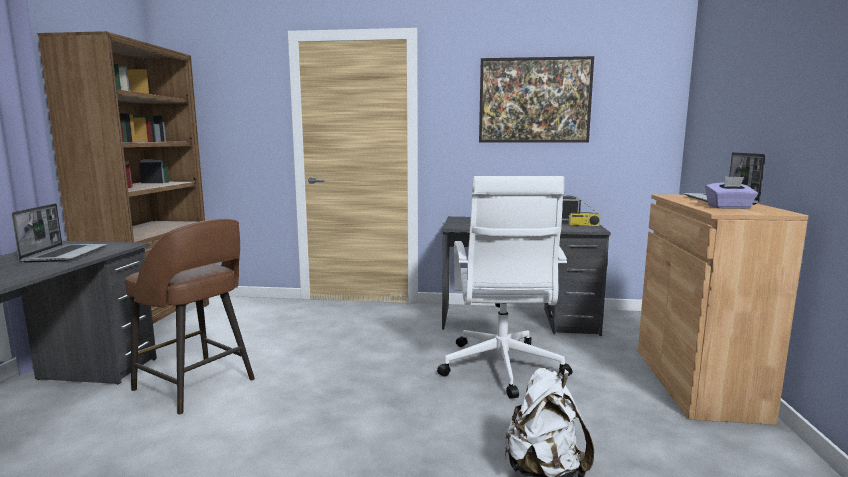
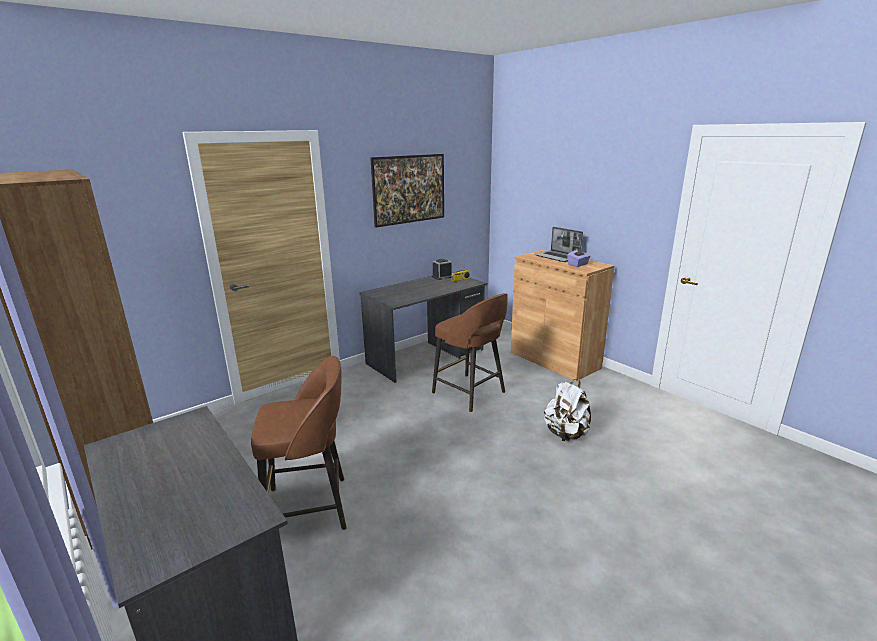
camera: 45 degrees left, 10 degrees up
(65, 254) = (172, 451): laptop -> none
(501, 368) = (470, 393): white office chair -> brown stool

